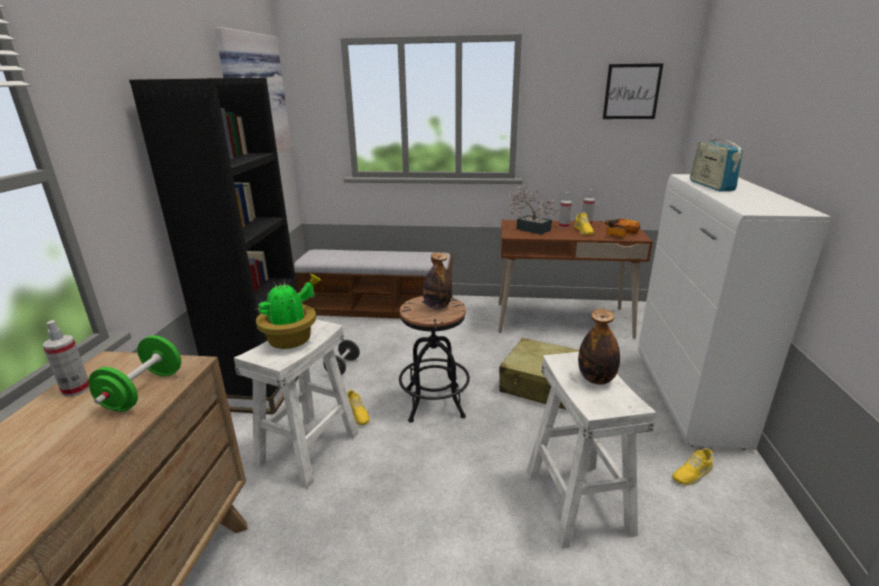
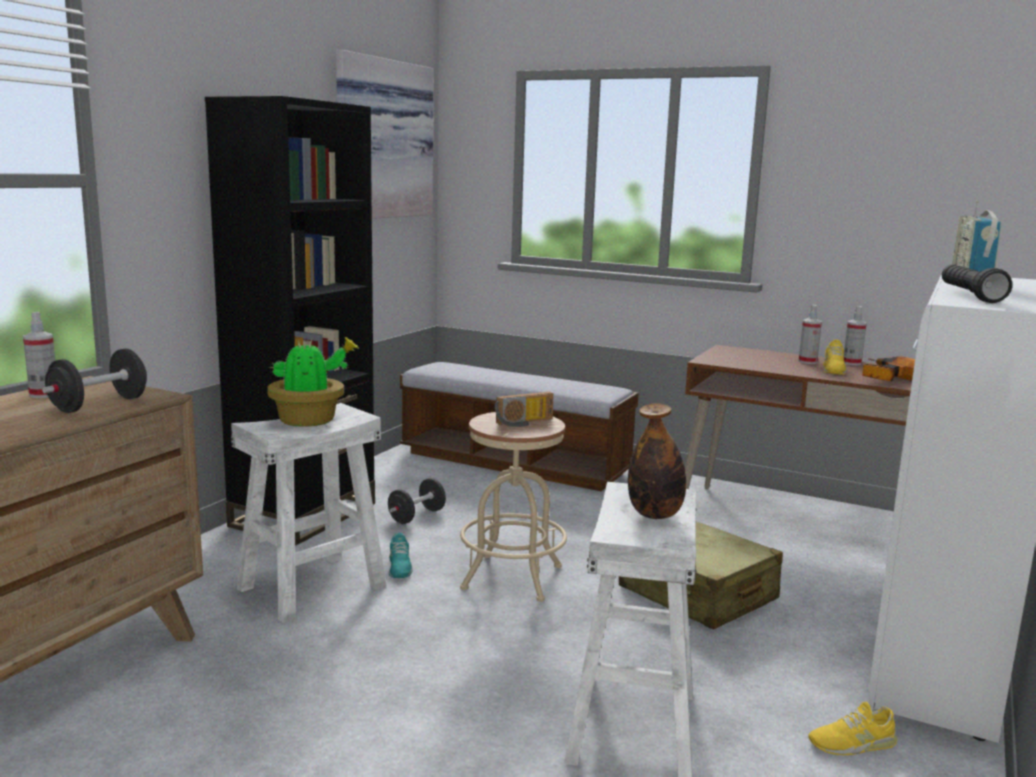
camera: 20 degrees right, 10 degrees down
(143, 391) = (99, 405): green dumbbell -> black dumbbell
(357, 413) = (399, 566): yellow shoe -> turquoise shoe
(434, 403) = (512, 578): black stool -> beige stool
(437, 306) = (525, 423): bottle -> radio
(530, 228) = (747, 358): potted plant -> none
(632, 91) = (948, 156): picture -> none
(741, 201) = (969, 296): none -> black flashlight

